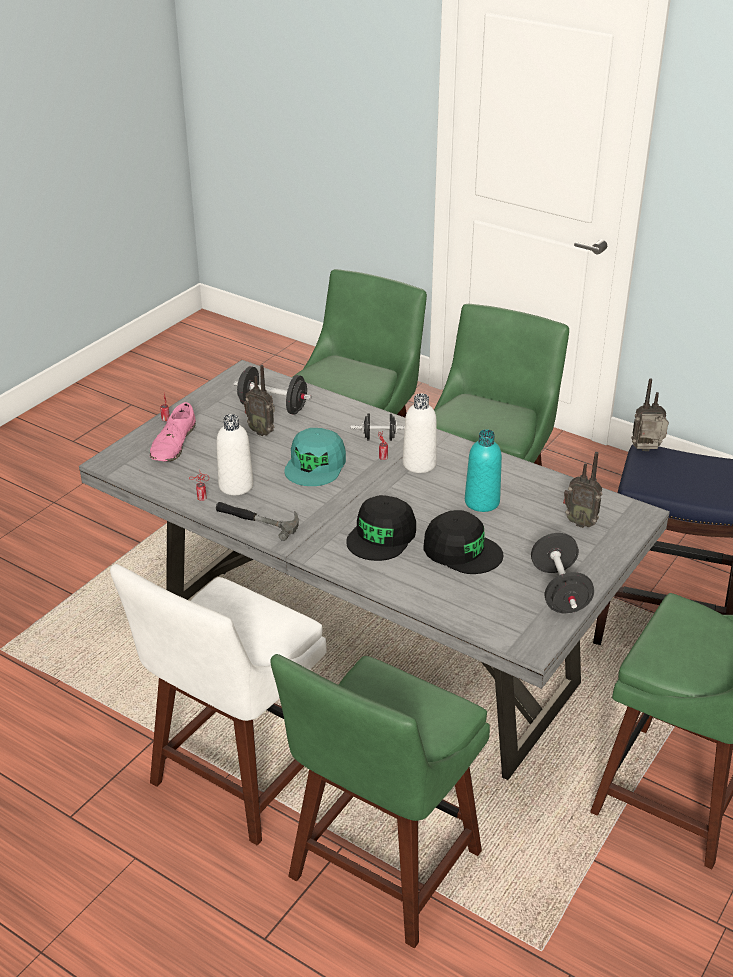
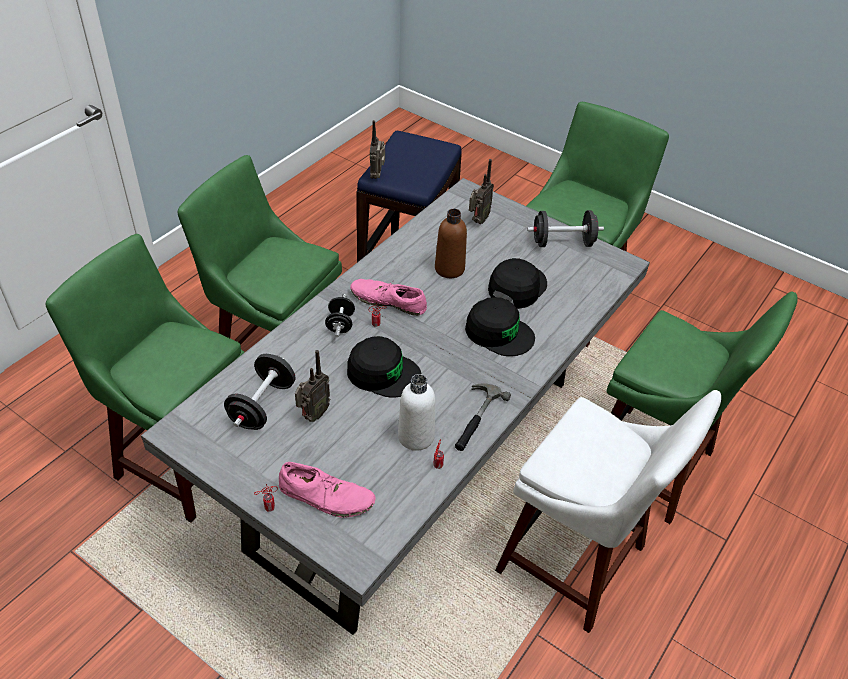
camera: 90 degrees left, 10 degrees up
(316, 465) = (383, 373): turquoise cap -> black cap
(419, 464) = (388, 301): white bottle -> pink shoe
(482, 502) = (449, 269): turquoise bottle -> brown bottle

